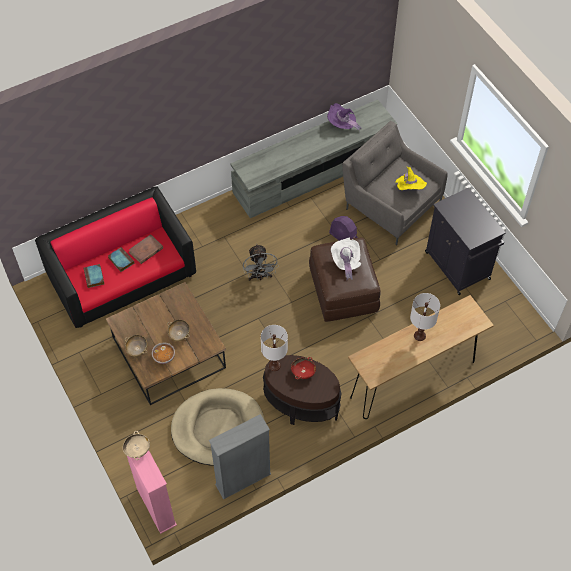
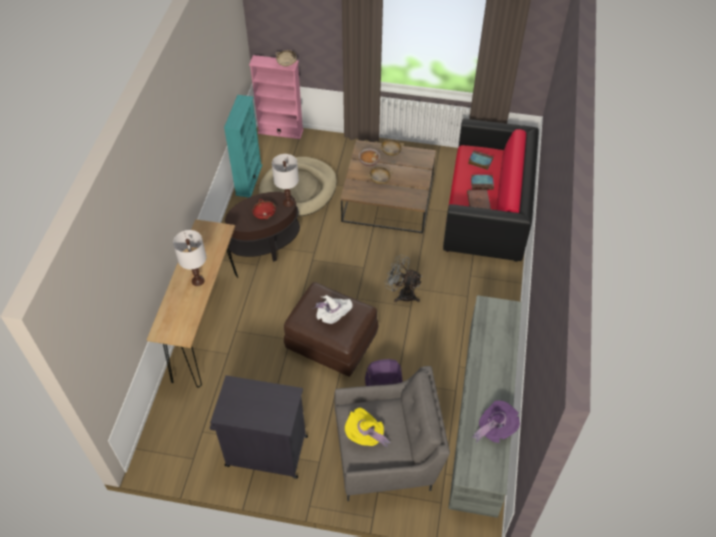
camera: 130 degrees right, 5 degrees down
(243, 479) = (249, 180): grey bookcase -> turquoise bookcase

